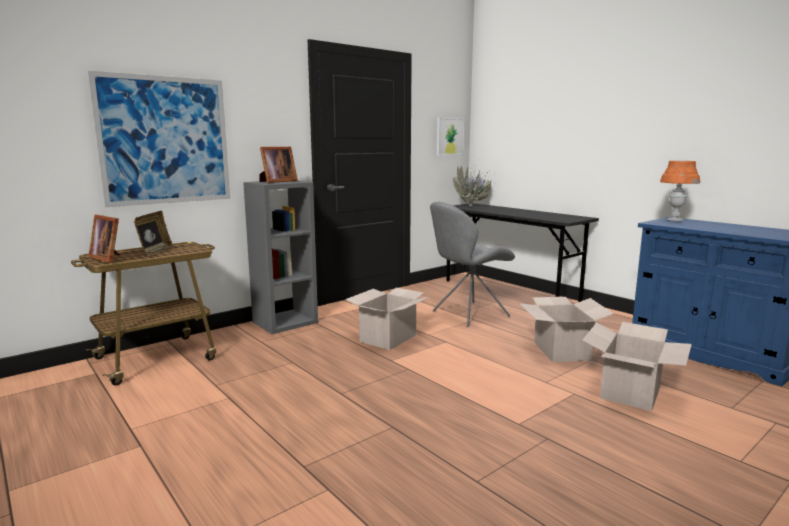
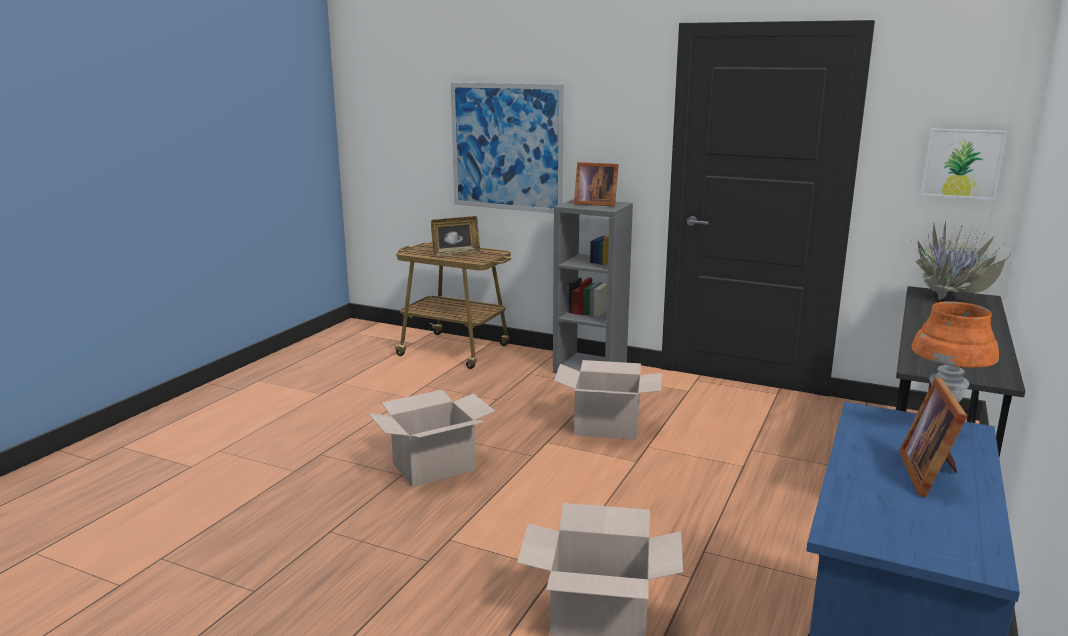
camera: 65 degrees right, 5 degrees up
(109, 258) = (421, 250): picture frame -> picture frame (931, 474)
(468, 314) = (760, 458): grey chair -> none
(562, 351) = (699, 549): cardboard box -> cardboard box (434, 467)

